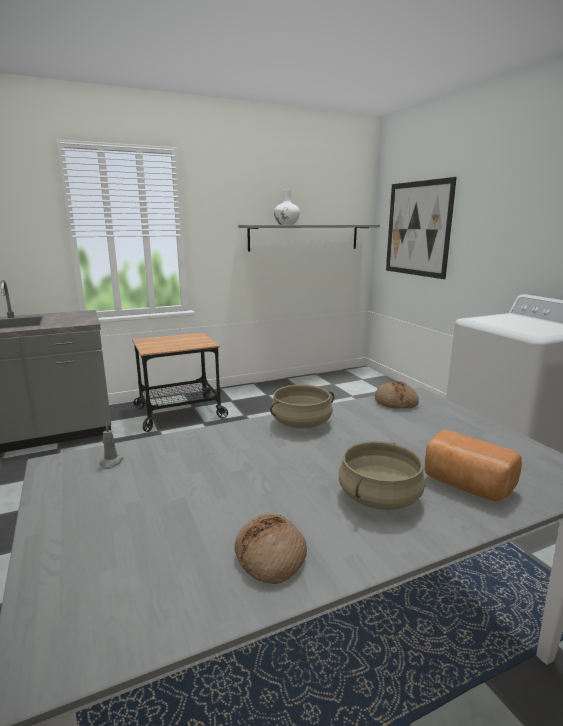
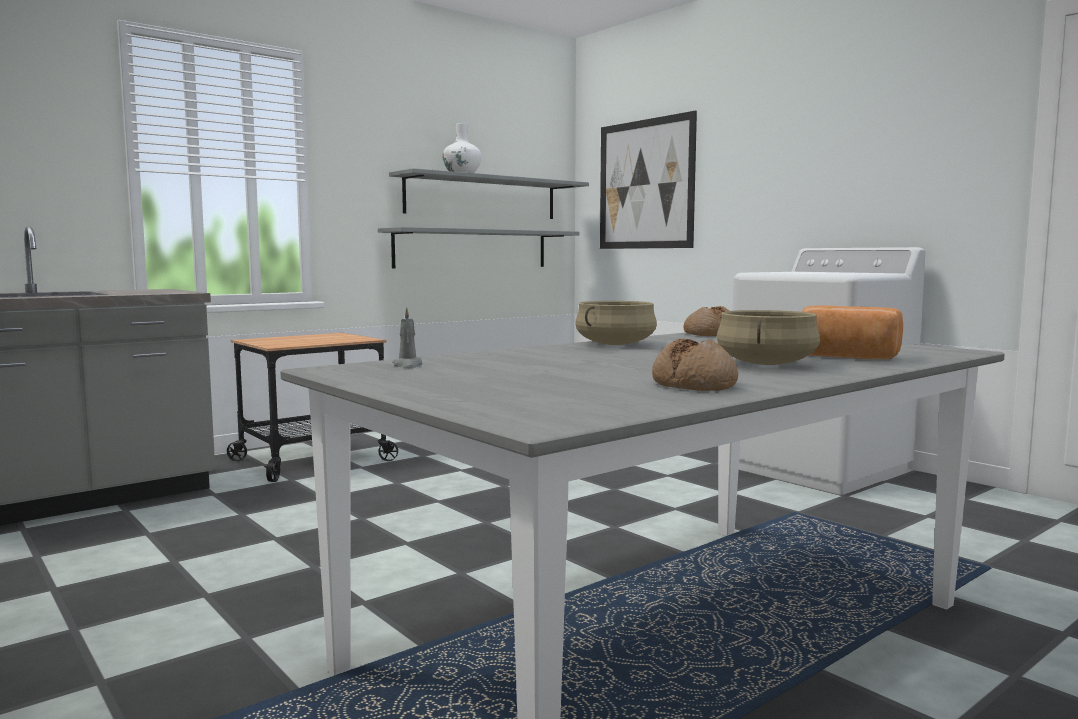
camera: 15 degrees left, 10 degrees down
(296, 272) = (472, 249): none -> grey shelf

